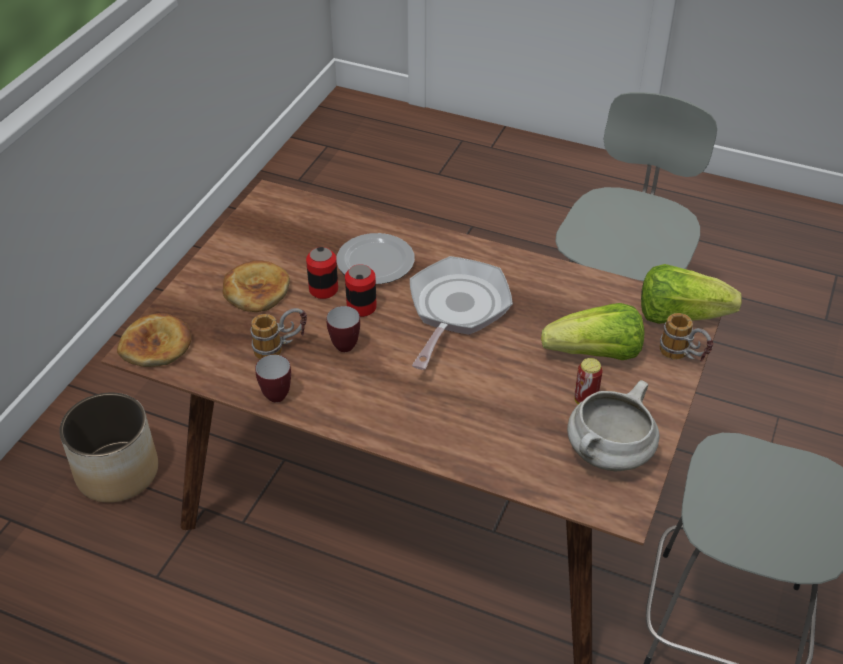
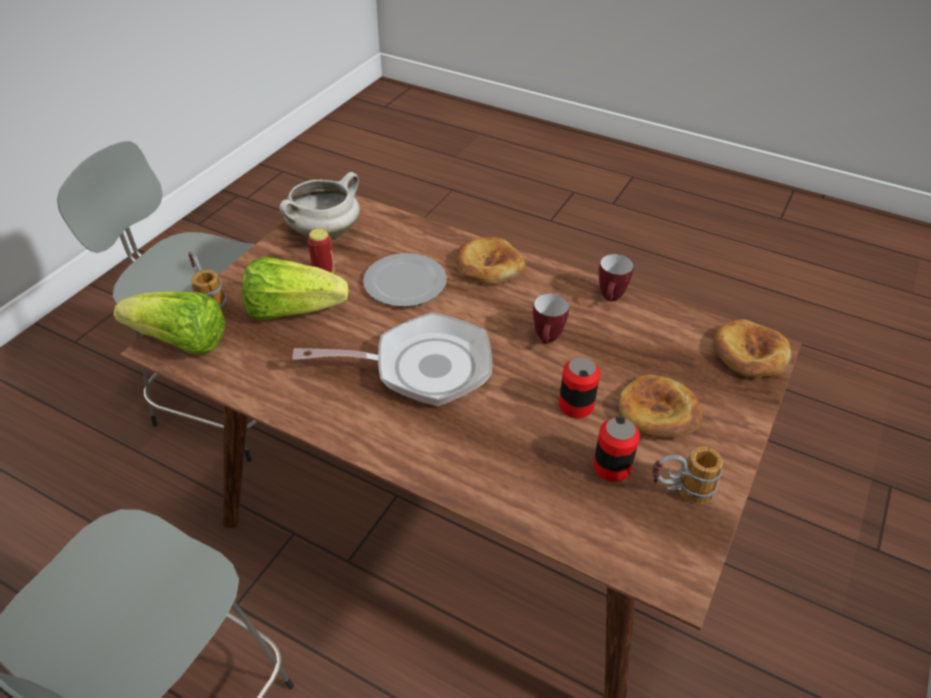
camera: 175 degrees left, 0 degrees up
(117, 473) = (791, 595): planter -> none
(281, 348) = (615, 340): mug -> mug (679, 492)
(361, 307) = (530, 379): can -> can (611, 467)
(374, 261) = (513, 441): plate -> plate (406, 283)
(408, 424) = (488, 266): none -> bread
(456, 310) = (422, 367): frying pan -> frying pan turned 120 degrees counterclockwise

